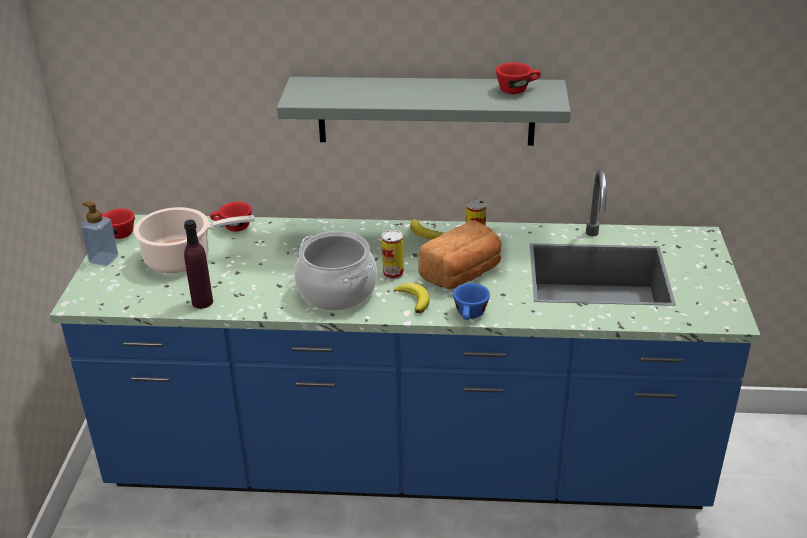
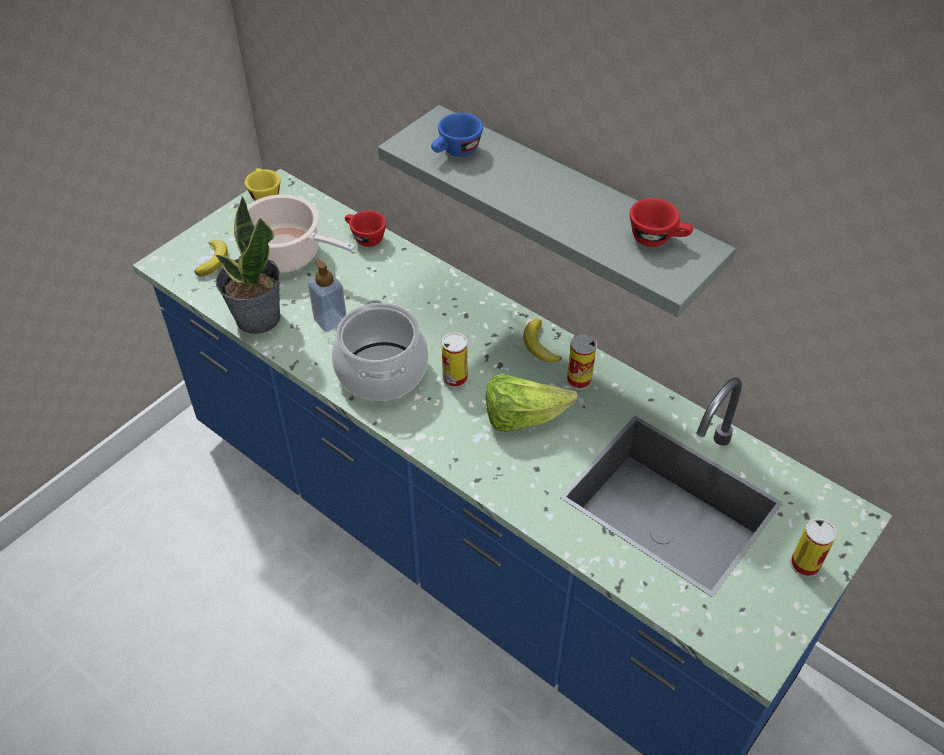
camera: 35 degrees right, 15 degrees up
(103, 259) = (226, 222): soap dispenser -> soap dispenser (330, 320)
(117, 233) = (264, 194): red cup -> yellow cup
(202, 302) = (257, 318): purple bottle -> potted plant
(414, 299) = (442, 424): banana -> banana (213, 260)
(463, 274) = (522, 418): bread -> lettuce
(470, 315) = (476, 477): blue cup -> blue cup (456, 152)
(703, 267) = (804, 564): none -> can

